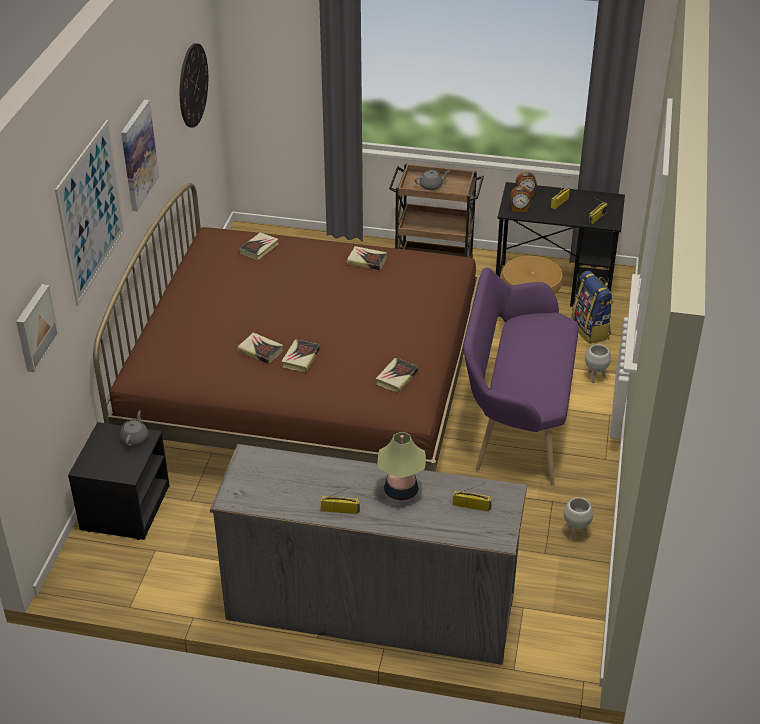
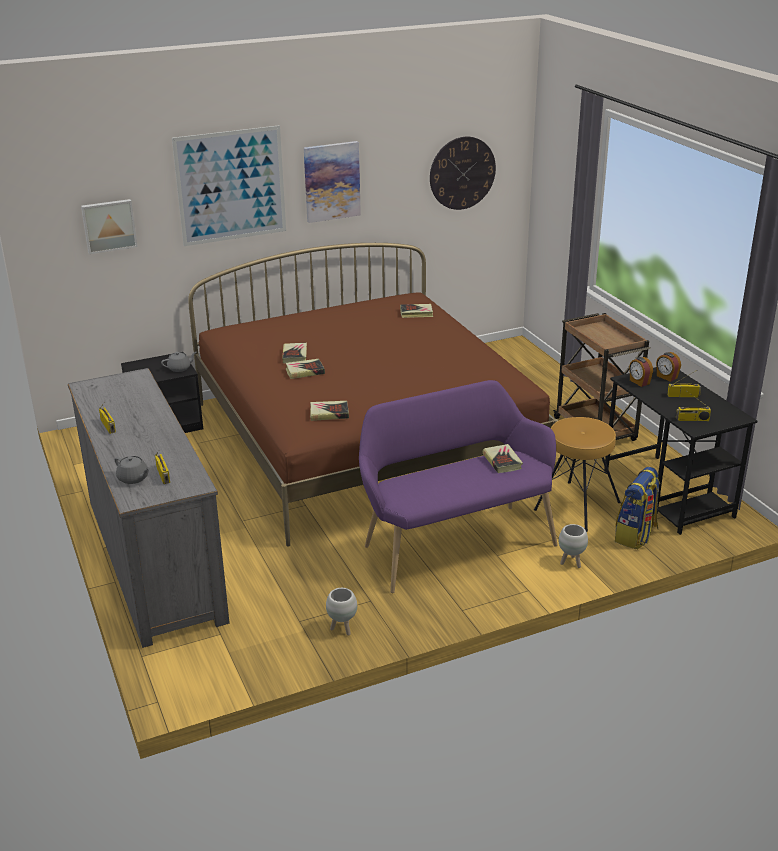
camera: 55 degrees right, 10 degrees down
(366, 261) = (462, 352): book -> book (502, 461)
(401, 492) = (152, 441): table lamp -> none
(431, 186) = (599, 335): grey teapot -> grey teapot (133, 478)

